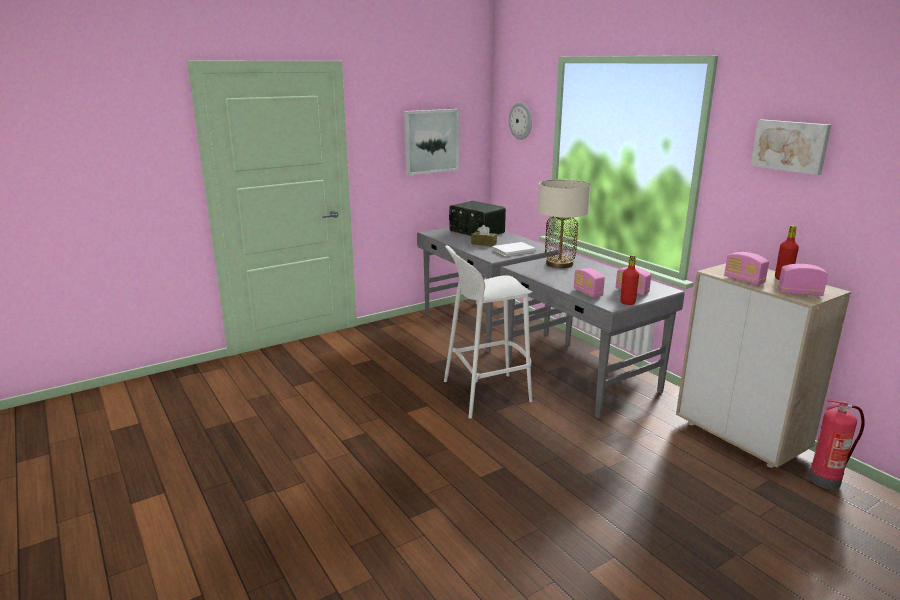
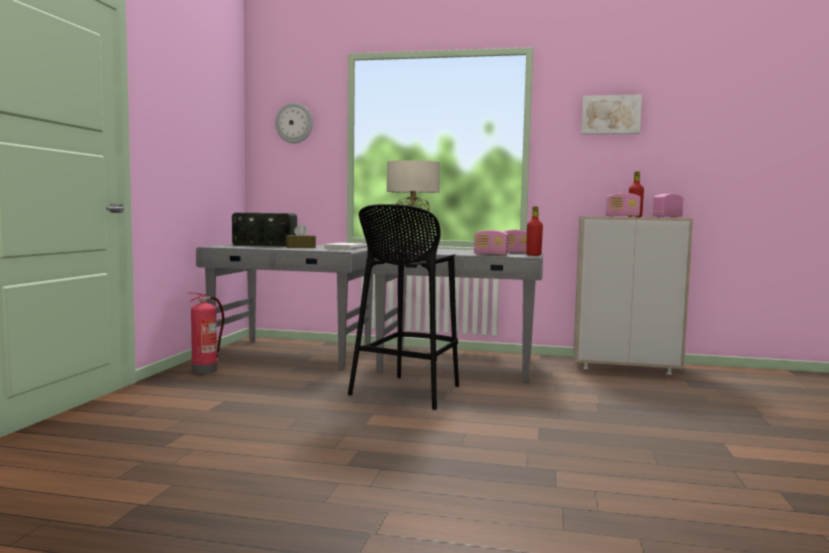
camera: 45 degrees left, 15 degrees down
(431, 141) = (202, 135): picture -> none
(485, 394) = (408, 392): white stool -> black stool
(825, 480) = (704, 371): fire extinguisher -> fire extinguisher (205, 370)

